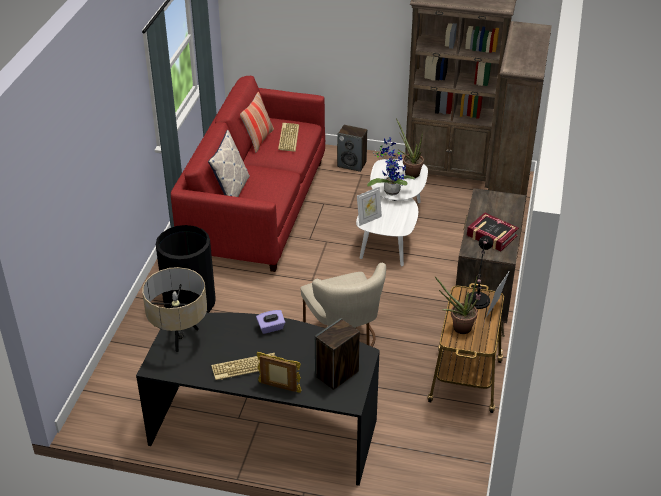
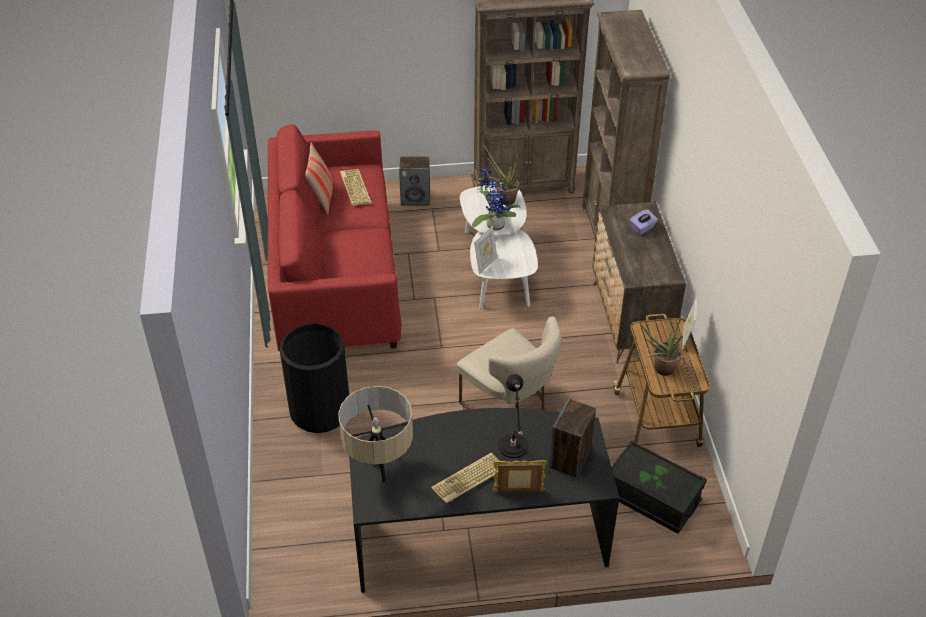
camera: 20 degrees left, 5 degrees up
(231, 191) = (326, 269): pillow -> none
(271, 328) = (471, 424): purple tissue box -> purple tissue box (642, 228)
(426, 442) = (652, 498): none -> black storage box
(477, 302) = (664, 335): black table lamp -> black table lamp (513, 448)
(491, 236) = (646, 257): book -> none

